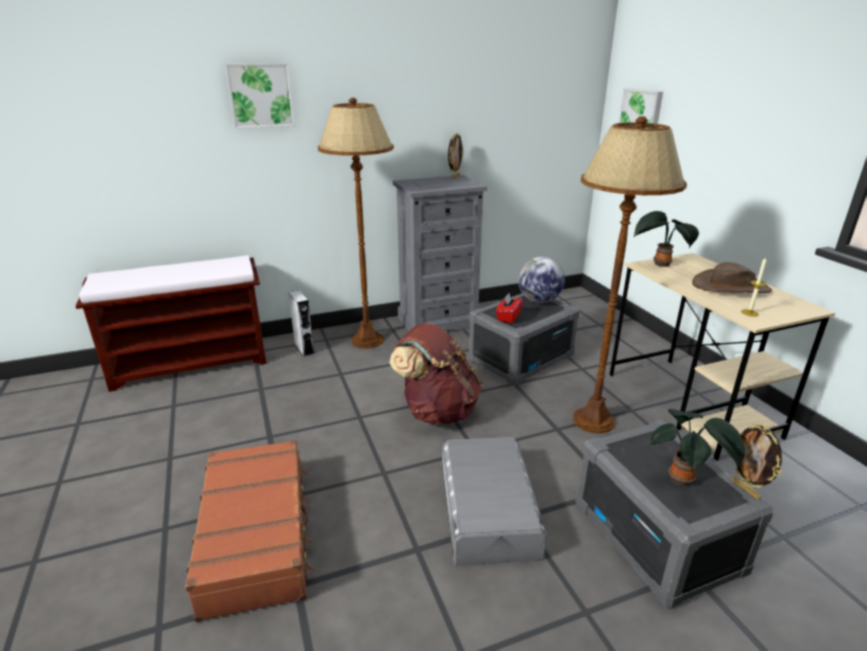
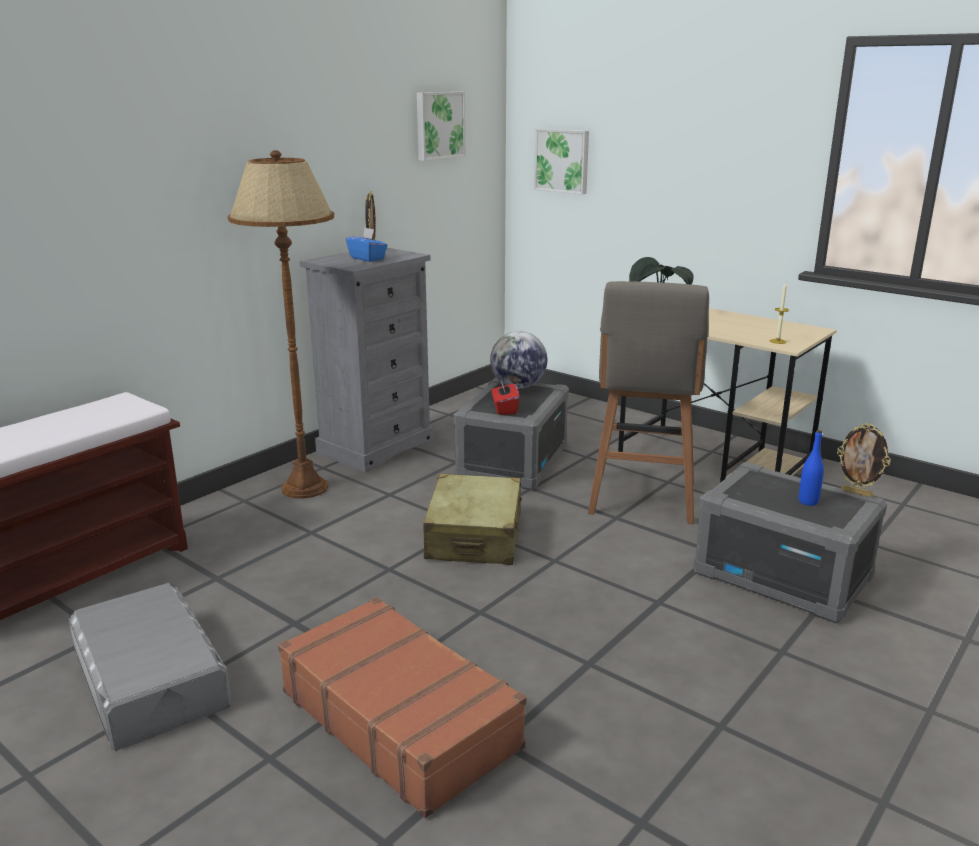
camera: 30 degrees left, 5 degrees down
(260, 95) = (130, 153): picture -> picture (439, 125)
(304, 349) = (225, 518): grey speaker -> none
(437, 410) = (474, 536): brown backpack -> beige suitcase
(438, 184) = (367, 258): none -> blue tissue box
(487, 508) = (619, 605): grey storage box -> grey storage box (149, 677)
(593, 420) = (642, 500): brown floor lamp -> grey stool
(684, 481) = (808, 501): potted plant -> blue bottle
(730, 287) = (738, 324): brown hat -> none

